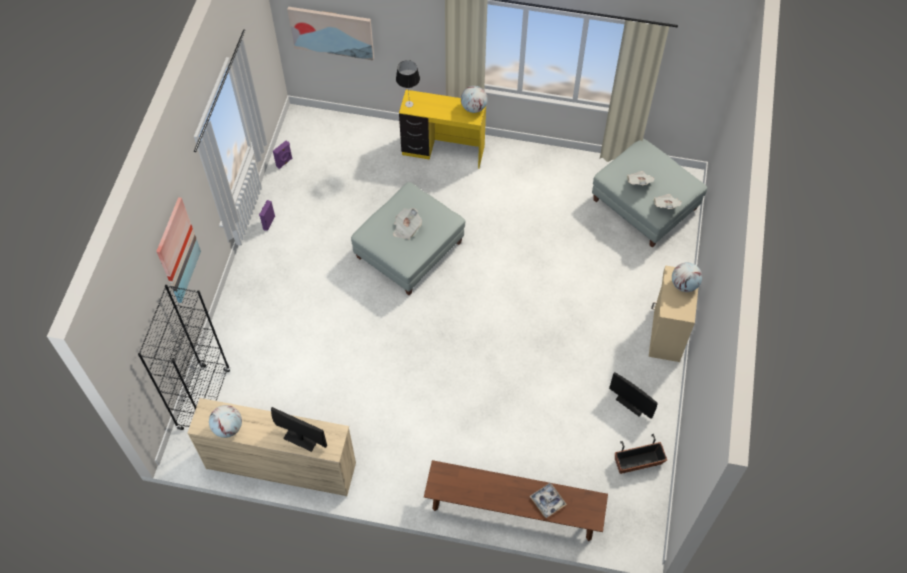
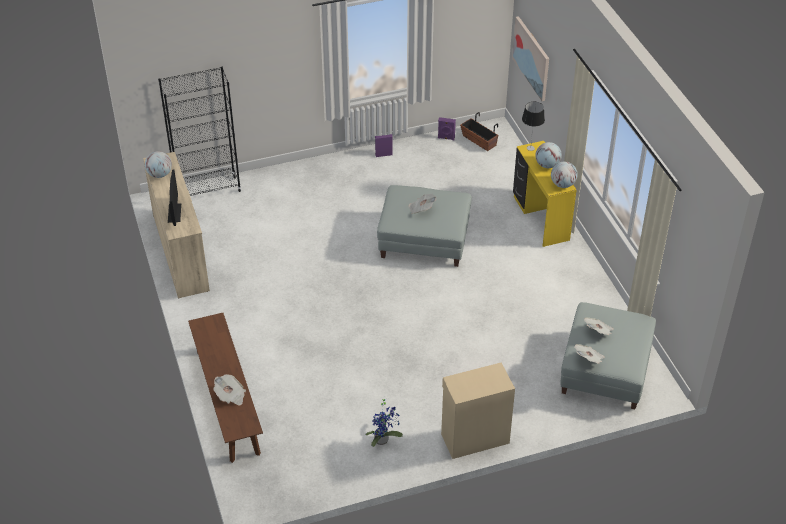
camera: 60 degrees right, 15 degrees down
(177, 250) = (258, 64): picture -> none
(547, 501) = (230, 396): tray -> newspaper
(631, 403) = (383, 440): monitor -> potted plant
(638, 462) = (327, 467): planter -> planter (479, 141)
(684, 284) = (490, 382): globe -> globe (547, 165)

